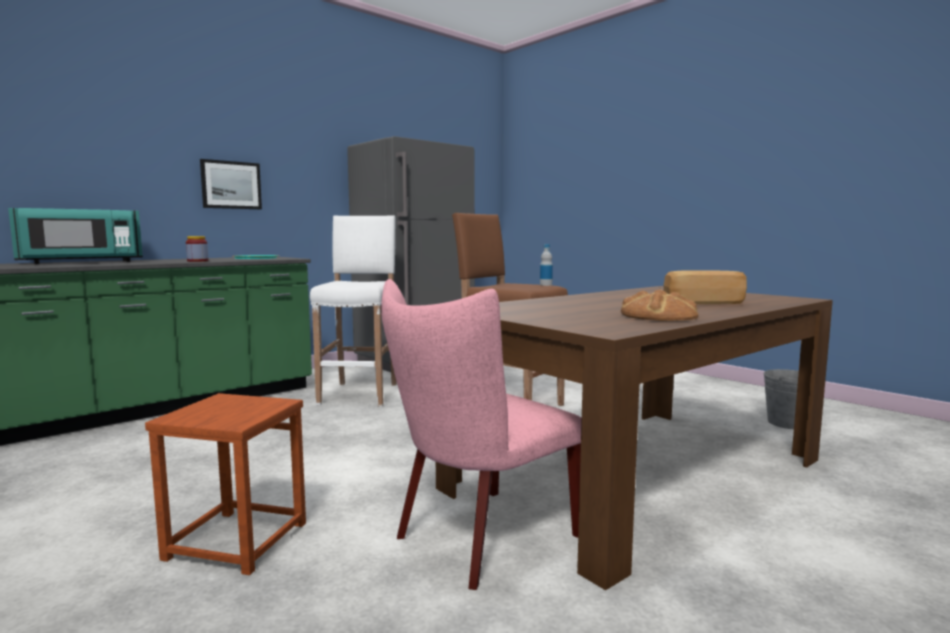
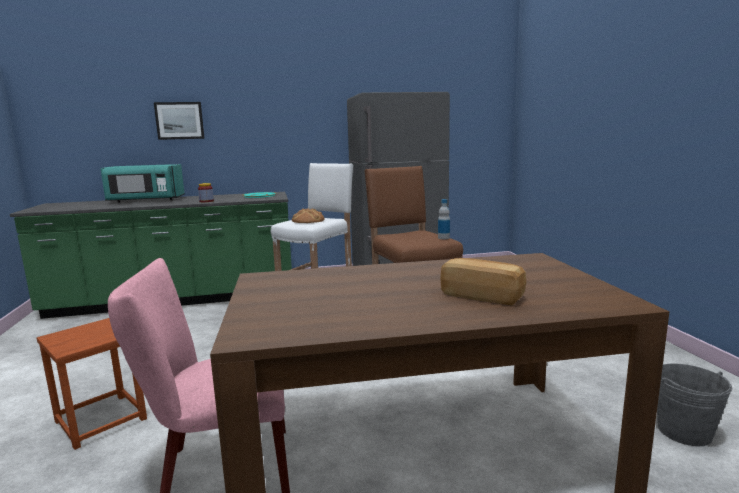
camera: 30 degrees right, 5 degrees up
(231, 185) = (252, 139): picture -> picture (179, 120)
(658, 316) = (360, 317): bread -> bread (308, 220)

